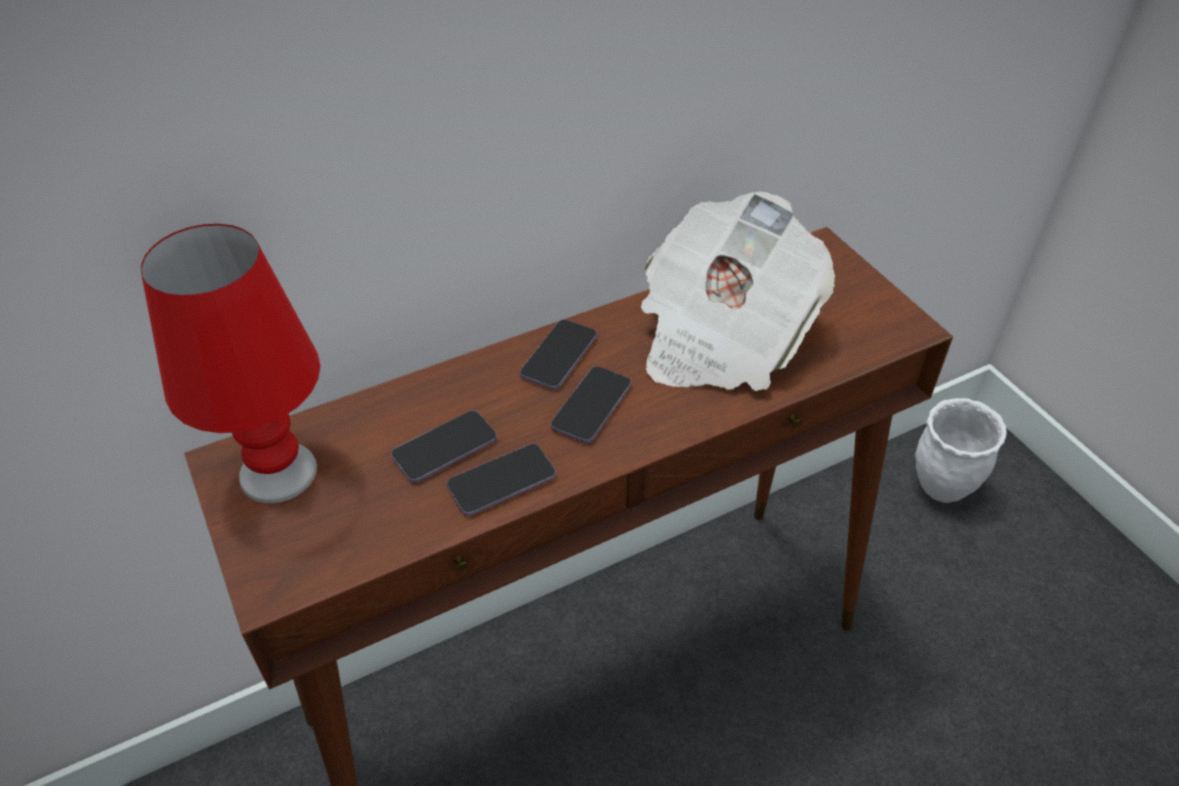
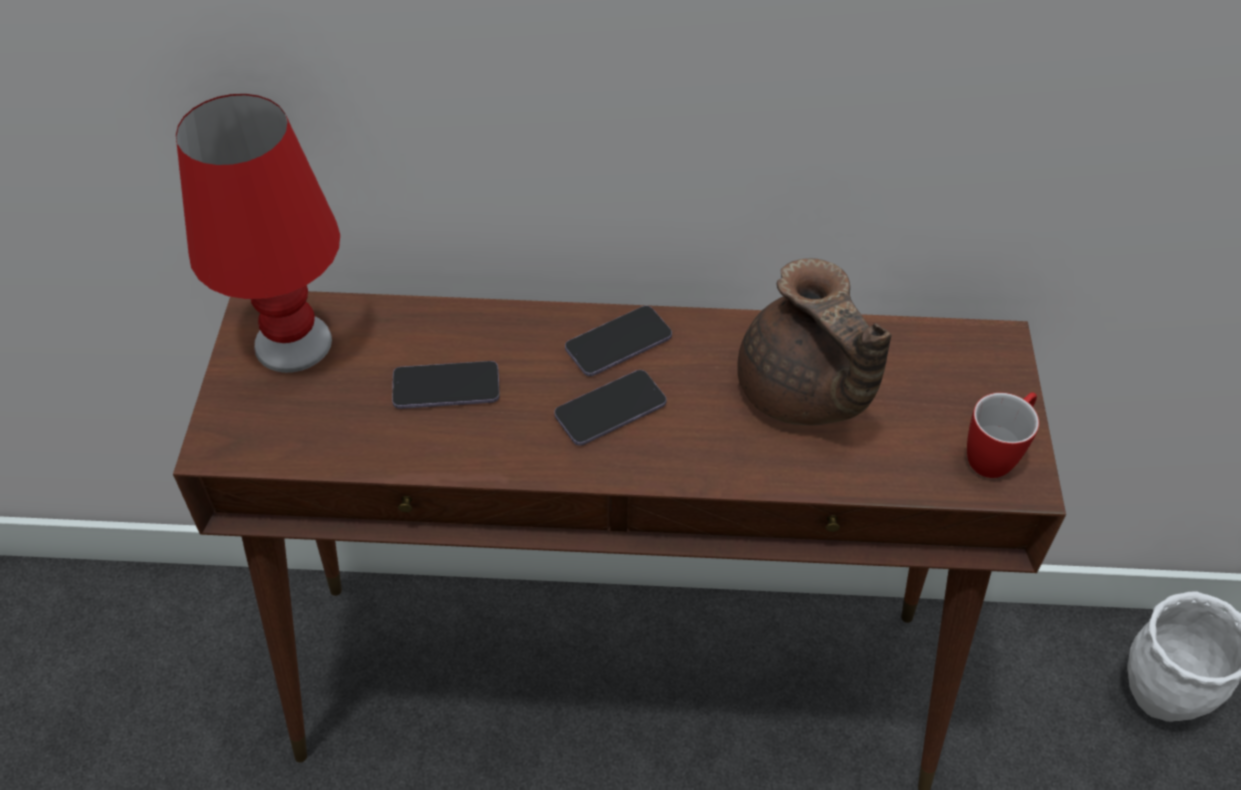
camera: 30 degrees right, 5 degrees up
(501, 481) = (472, 444): phone -> none
(721, 334) = (802, 394): newspaper -> brown teapot
(880, 318) = (996, 454): none -> mug

